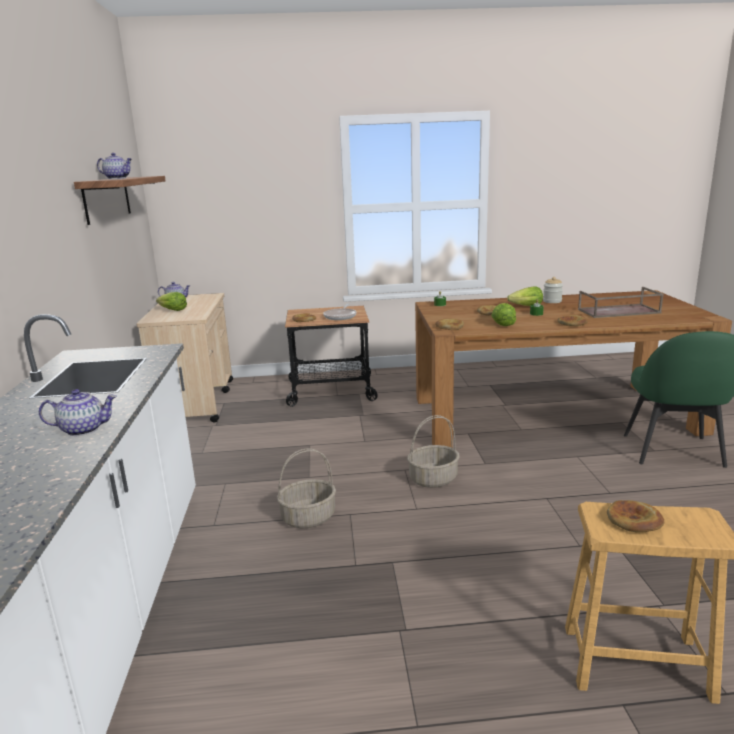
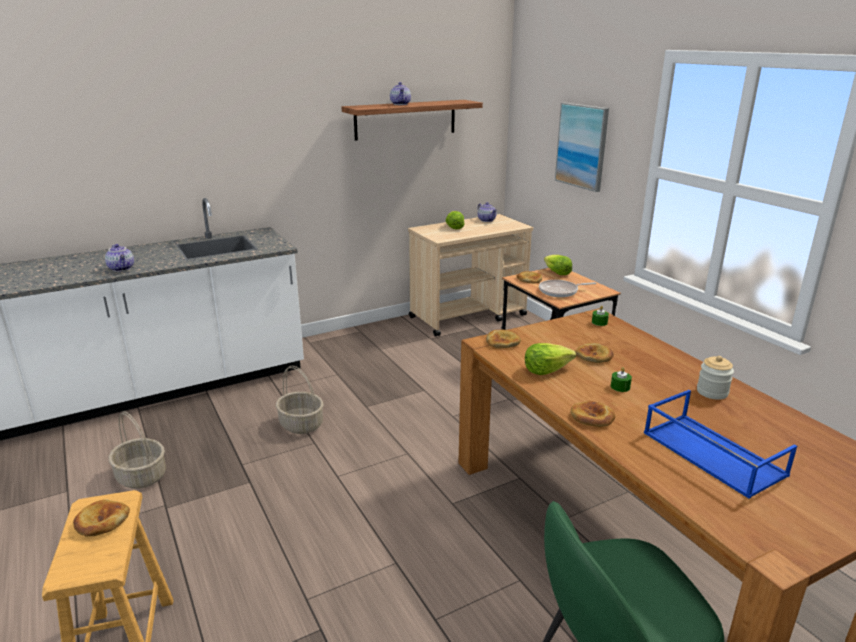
camera: 65 degrees right, 5 degrees up
(263, 205) = (582, 146): none -> picture
(433, 479) = (398, 474): basket -> basket (142, 476)
(526, 306) = (654, 376): lettuce -> lettuce (556, 273)
(618, 311) = (710, 453): brown tray -> blue tray

